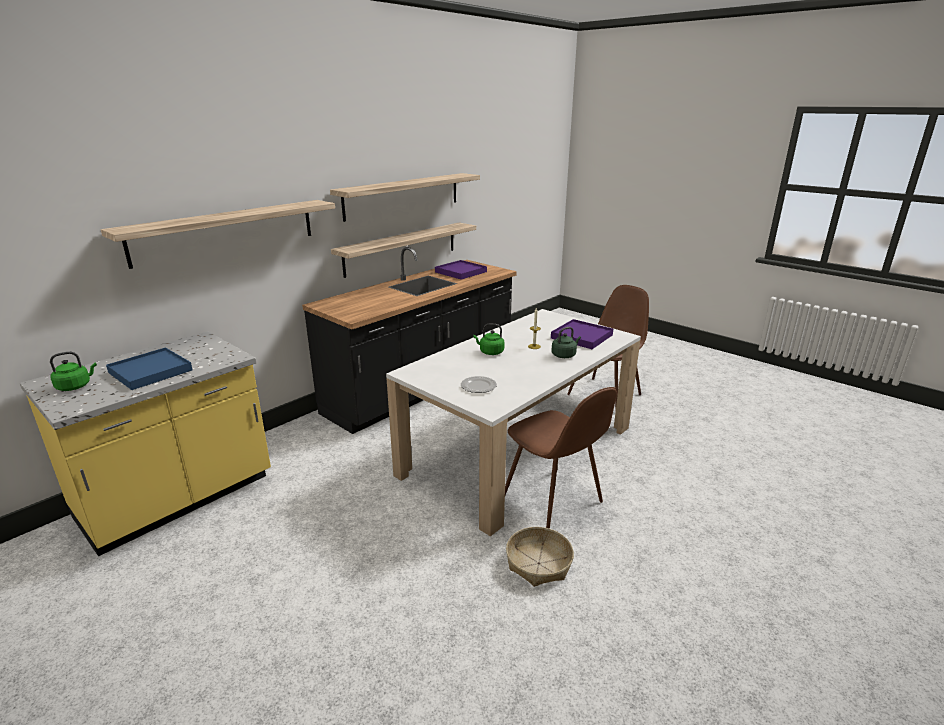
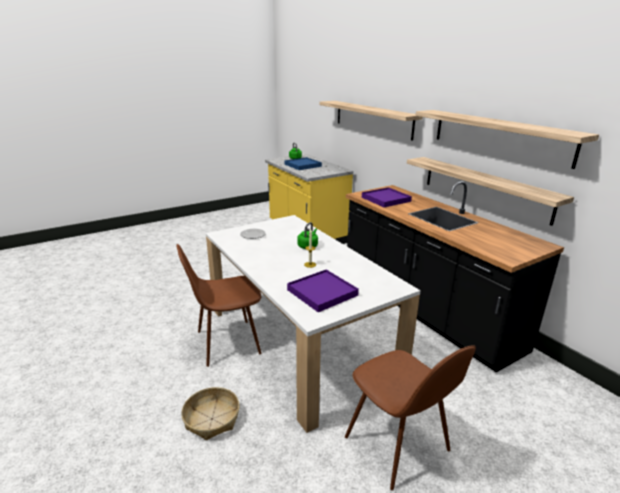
camera: 105 degrees right, 0 degrees up
(460, 272) = (496, 237): purple tray -> purple tray (386, 199)
(538, 564) = (177, 322): basket -> basket (211, 419)
(564, 355) = (282, 274): green kettle -> none

